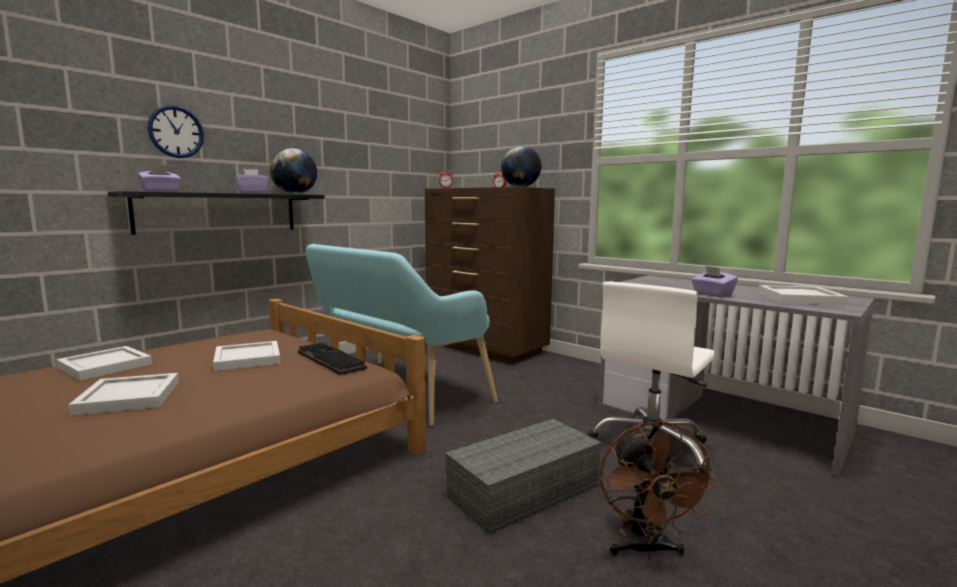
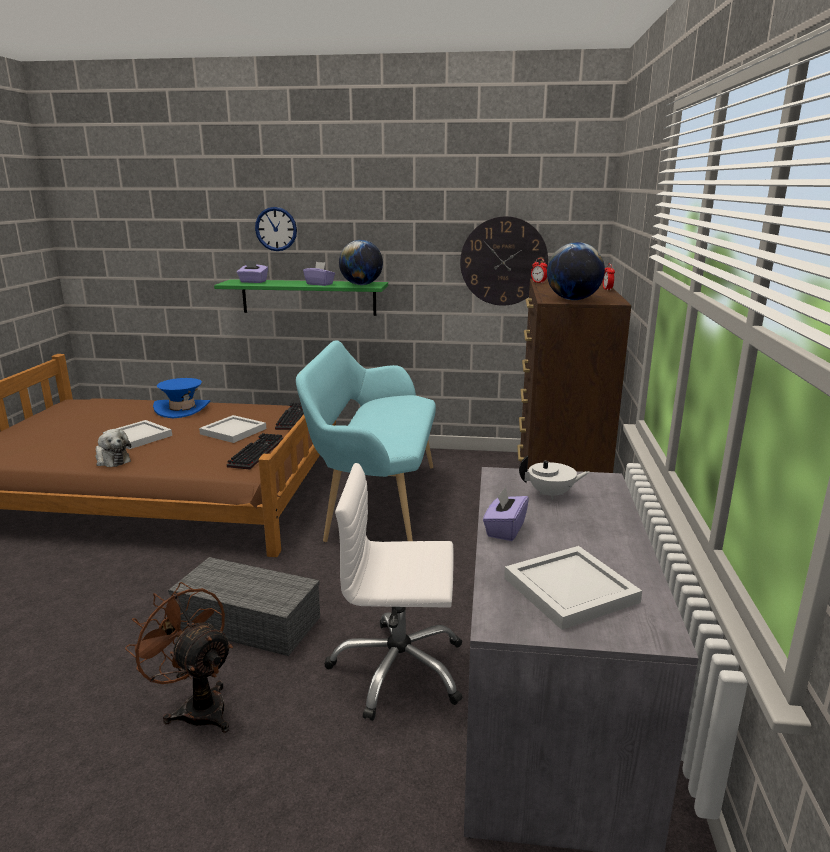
camera: 55 degrees right, 10 degrees up
(103, 366) = (182, 409): white tray -> blue hat
(170, 420) = (112, 460): none -> plush toy
(219, 212) = (308, 297): black shelf -> green shelf
(274, 337) = (292, 417): none -> keyboard
(391, 178) = (503, 261): none -> wall clock
(645, 549) = (197, 706): brown fan -> brown fan turned 75 degrees clockwise
(667, 284) = (551, 494): none -> white teapot

